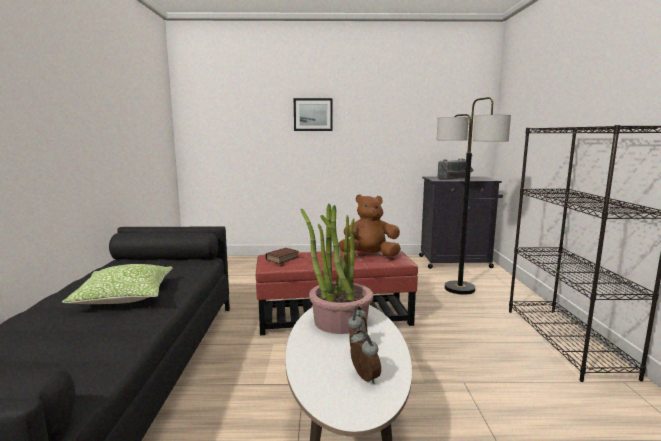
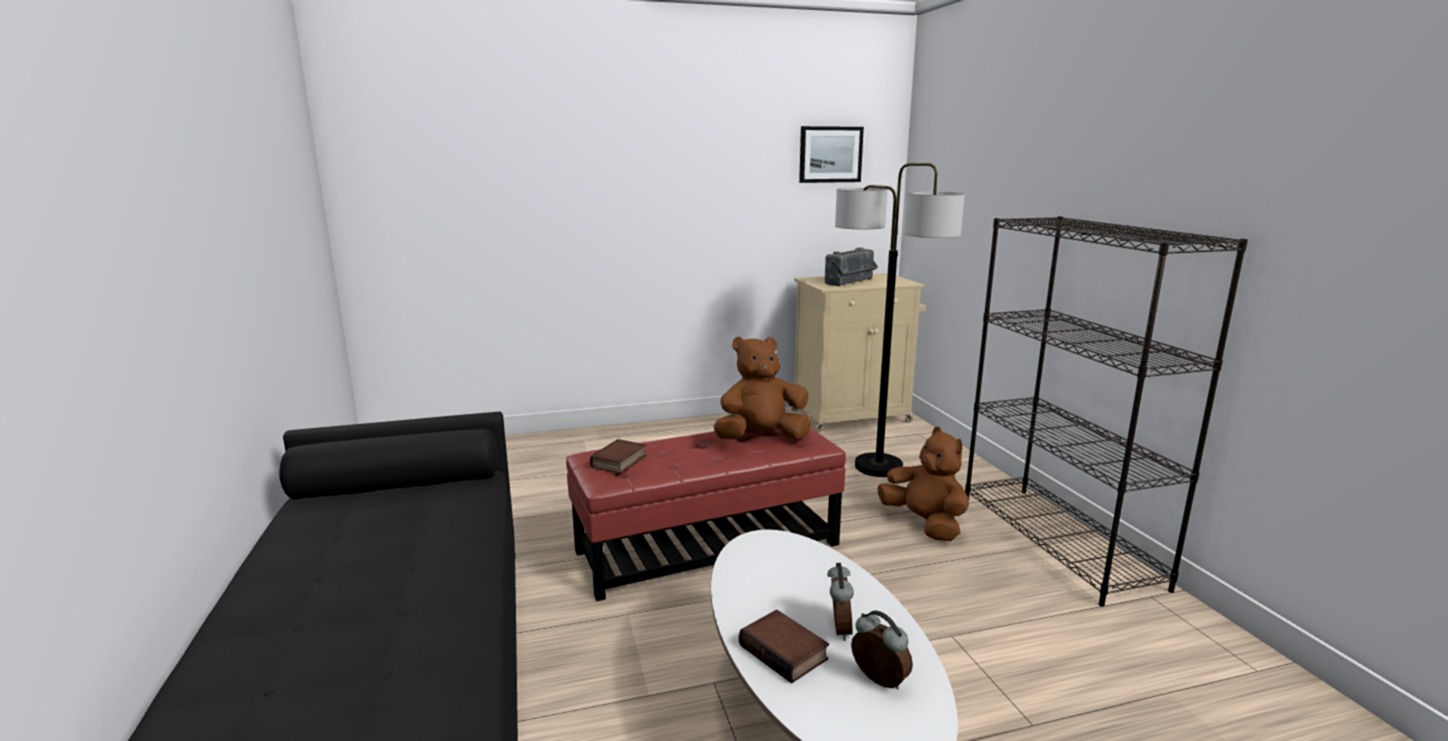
camera: 15 degrees left, 5 degrees up
(125, 297) = (384, 589): pillow -> none
(313, 114) = (603, 174): picture -> picture (830, 154)
(318, 355) = (785, 652): none -> book
(339, 321) = (780, 577): potted plant -> none
(456, 262) = (853, 416): black cabinet -> beige cabinet
(475, 321) = (924, 524): none -> brown plush toy

